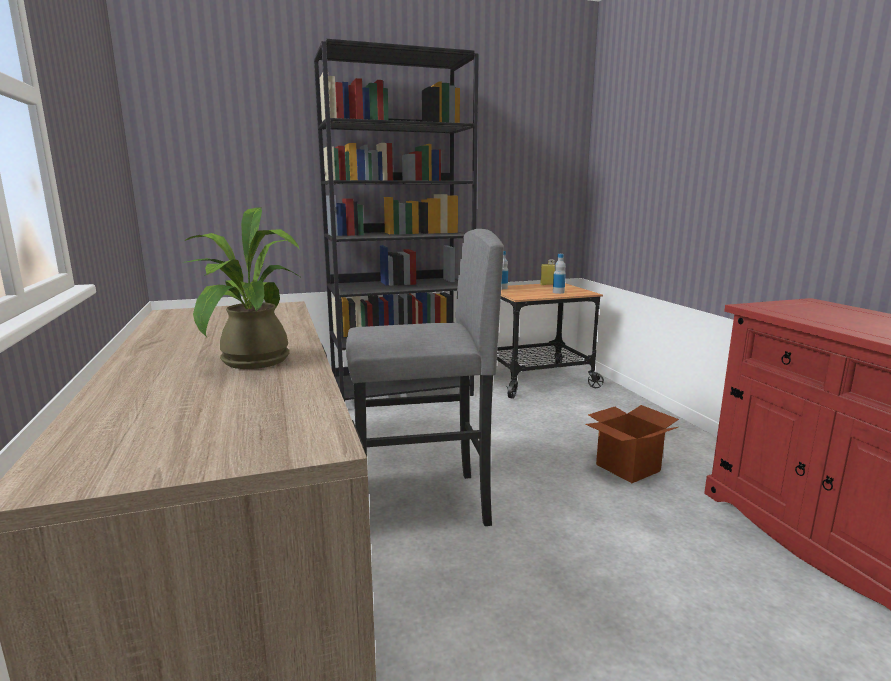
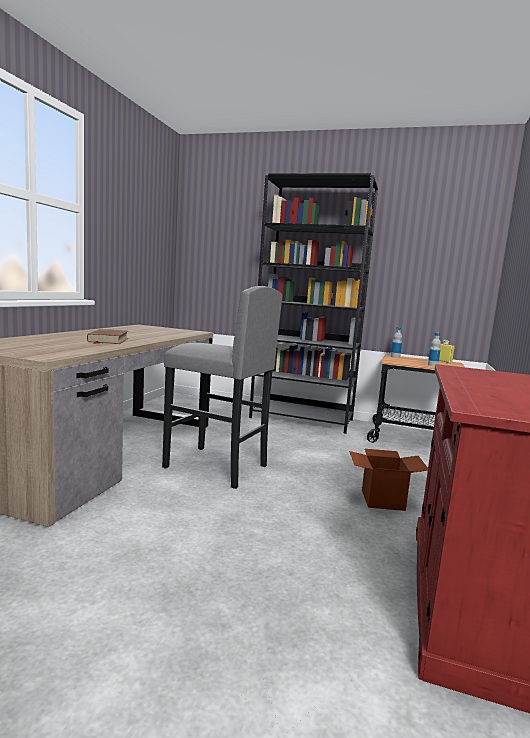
camera: 35 degrees right, 5 degrees down
(250, 363) = (108, 340): potted plant -> brown book

